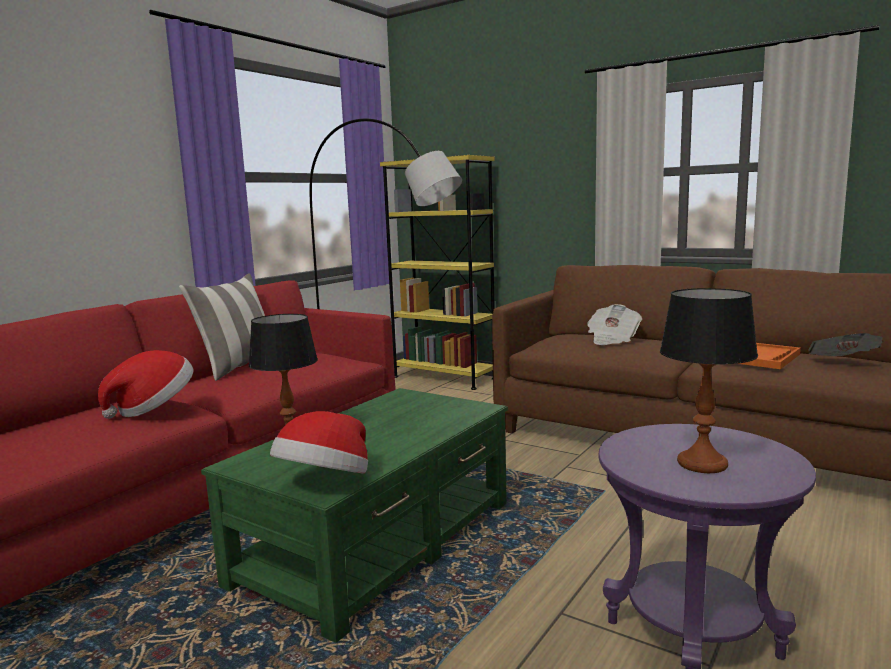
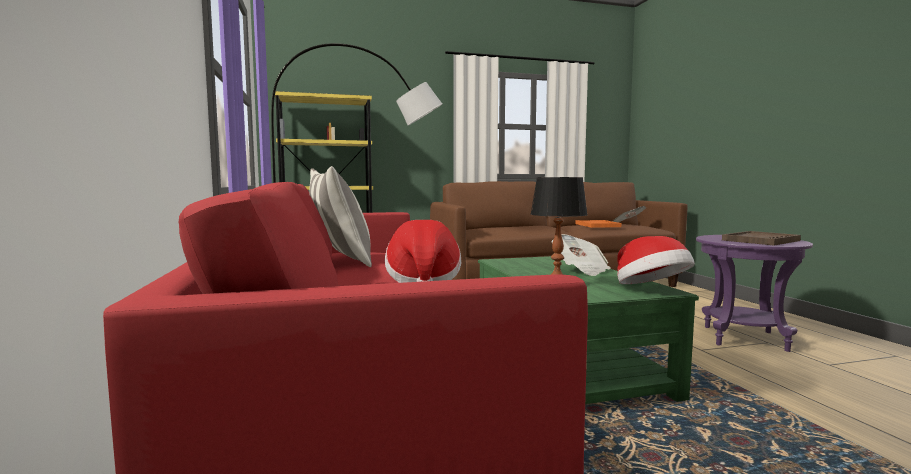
camera: 50 degrees left, 5 degrees down
(612, 339) = (515, 226): newspaper -> newspaper (580, 270)
(701, 463) = (760, 240): table lamp -> brown tray

